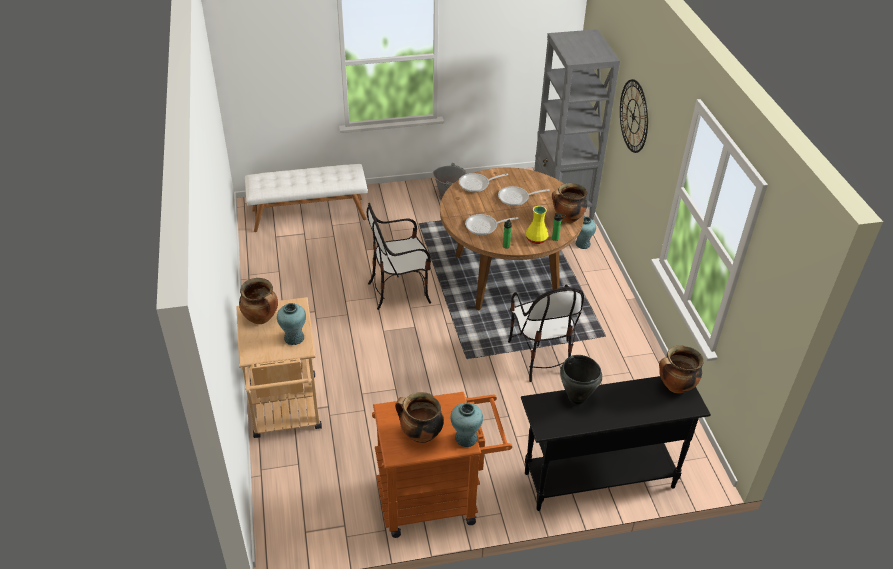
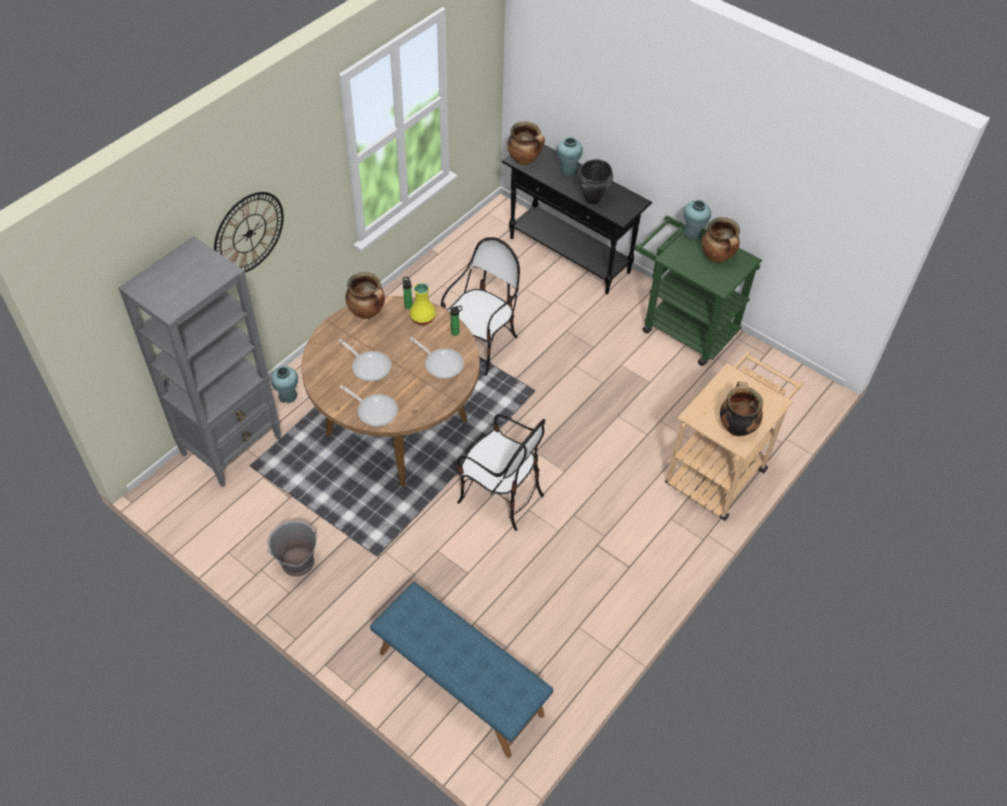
camera: 130 degrees left, 10 degrees up
(294, 338) = (728, 388): turquoise vase -> turquoise vase (568, 171)
(309, 214) = (459, 684): white bench -> blue bench
(437, 499) = (682, 326): orange cart -> green cart

